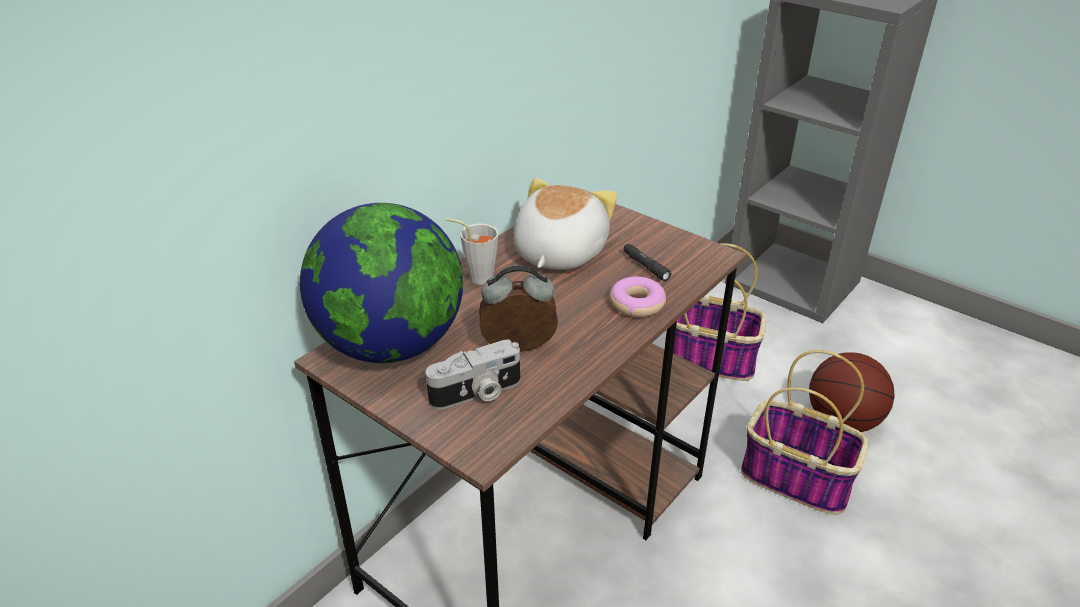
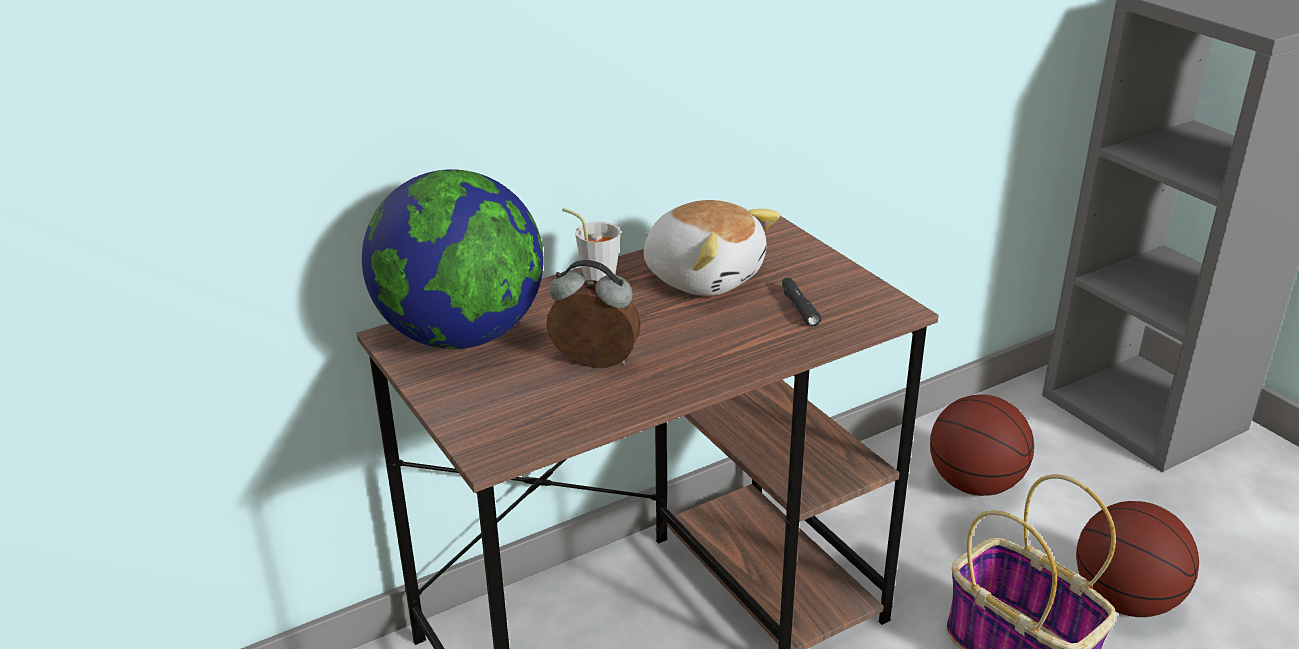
camera: 20 degrees right, 5 degrees down
(477, 393) = (521, 398): camera -> none
(557, 253) = (704, 276): plush toy -> plush toy turned 90 degrees clockwise
(637, 304) = (761, 344): donut -> none
(711, 359) = (975, 484): basket -> basketball

